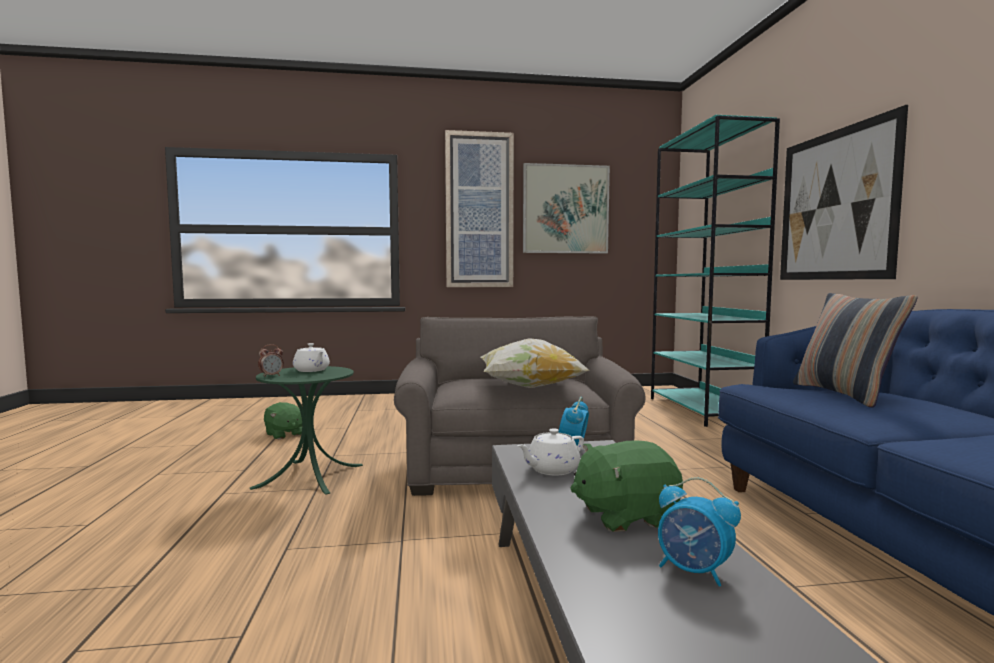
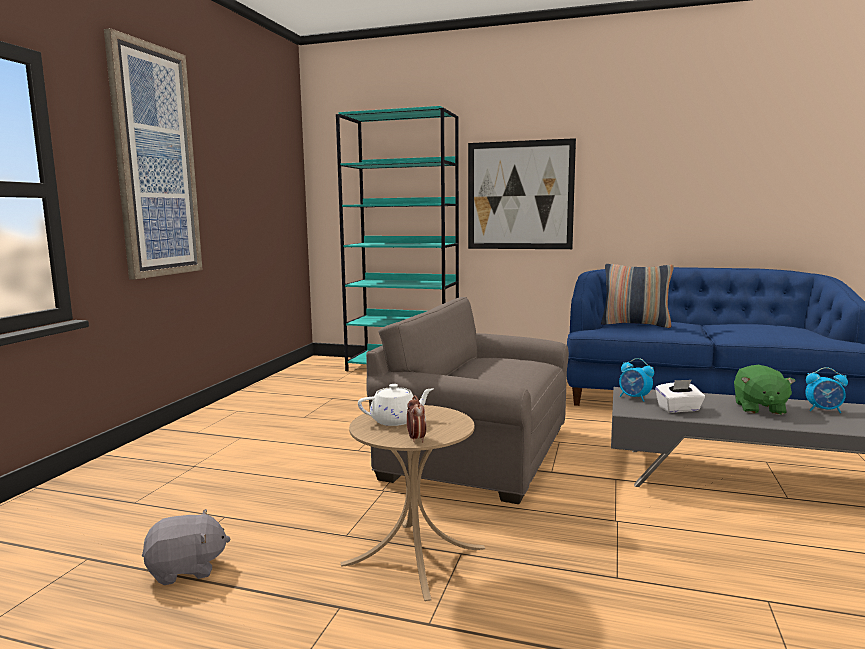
camera: 65 degrees left, 5 degrees up
(284, 434) = (186, 569): green plush toy -> grey plush toy
(309, 476) = (414, 556): green side table -> beige side table
(529, 387) = (522, 369): pillow -> none
(551, 469) = (679, 409): white teapot -> white tissue box
(565, 209) = (233, 166): picture -> none
(694, 571) = (824, 410): alarm clock -> alarm clock turned 45 degrees clockwise

